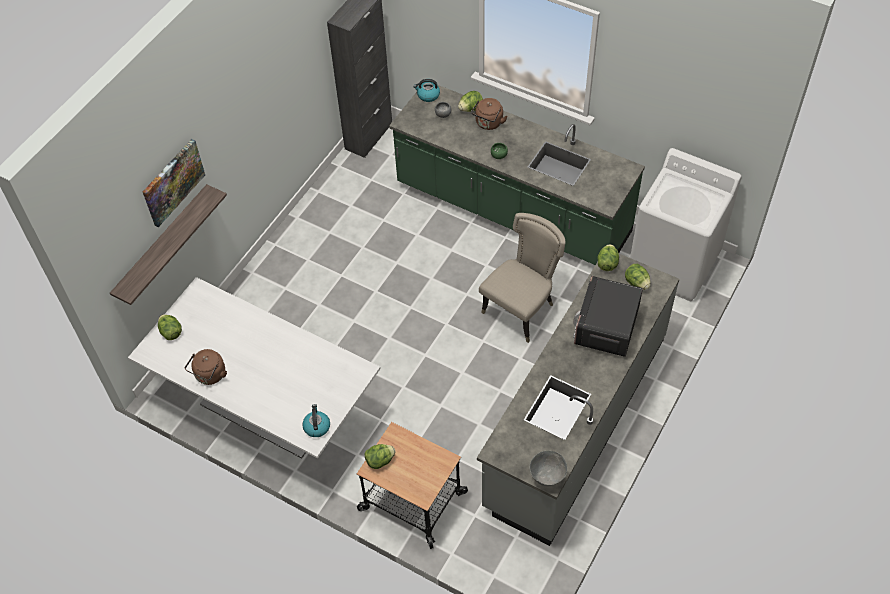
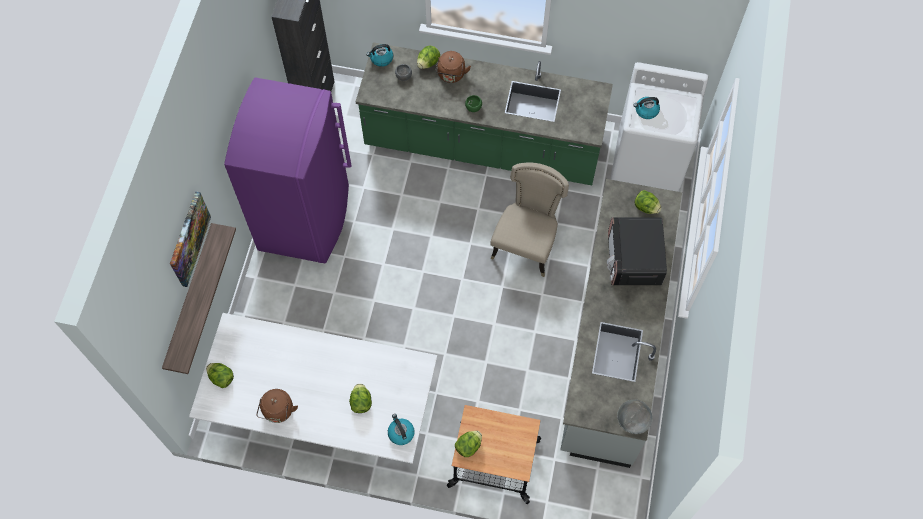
camera: 20 degrees left, 10 degrees up
(319, 232) = (305, 217): none -> purple fridge
(607, 263) = (613, 195): lettuce -> lettuce (361, 402)
(668, 195) = (646, 111): none -> kettle

